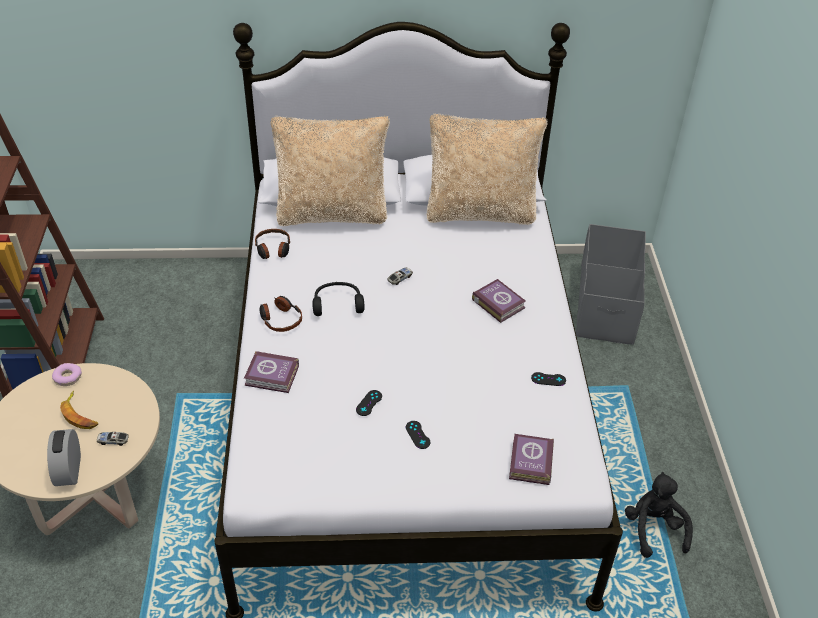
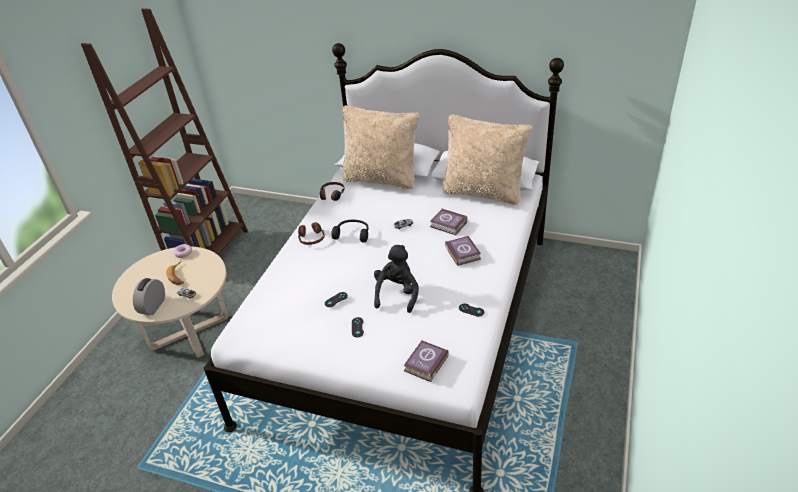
camera: 25 degrees right, 5 degrees down
(273, 376) = (286, 271): book -> book (449, 225)
(607, 304) = (587, 282): grey storage box -> none
(653, 529) = (550, 450): black plush toy -> black plush toy (397, 294)

